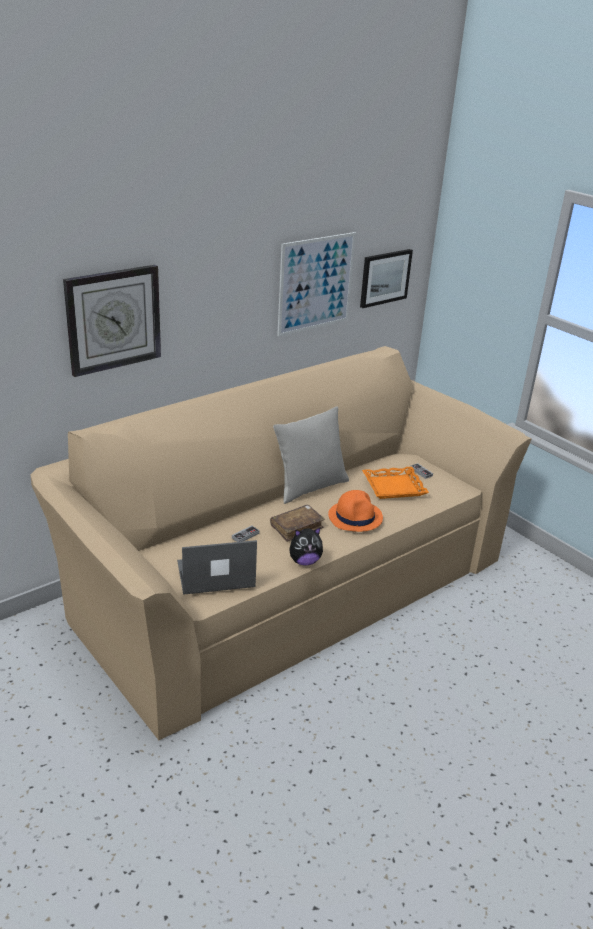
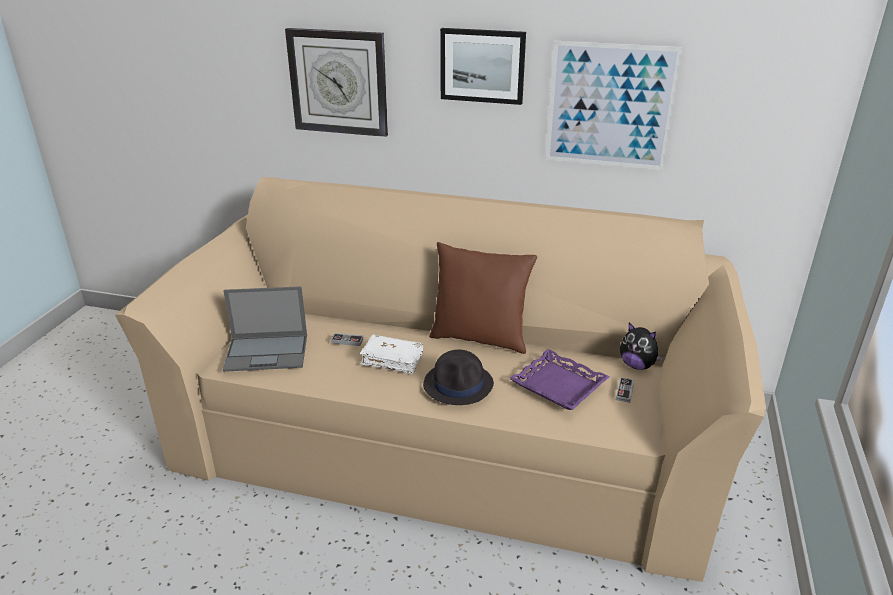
camera: 55 degrees right, 0 degrees up
(214, 574) = (267, 352): laptop -> laptop turned 135 degrees clockwise
(296, 527) = (392, 360): brown book -> white book
(304, 561) = (345, 390): plush toy -> plush toy (637, 365)
(309, 487) = (480, 338): grey pillow -> brown pillow
(355, 517) = (459, 384): orange hat -> black hat
(385, 277) = (741, 127): picture -> picture (482, 65)
(394, 486) = (559, 385): orange tray -> purple tray

